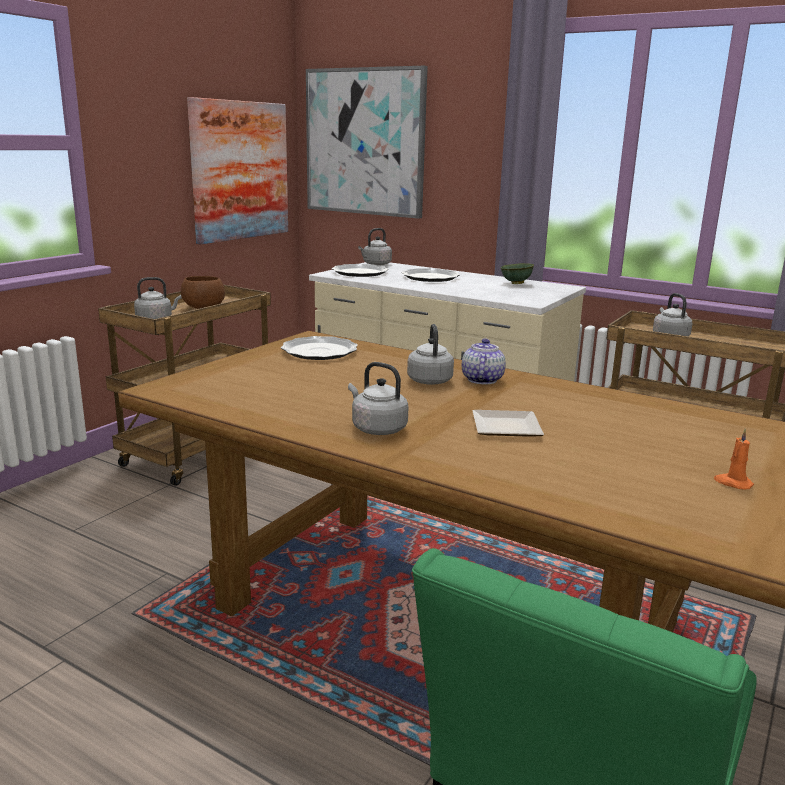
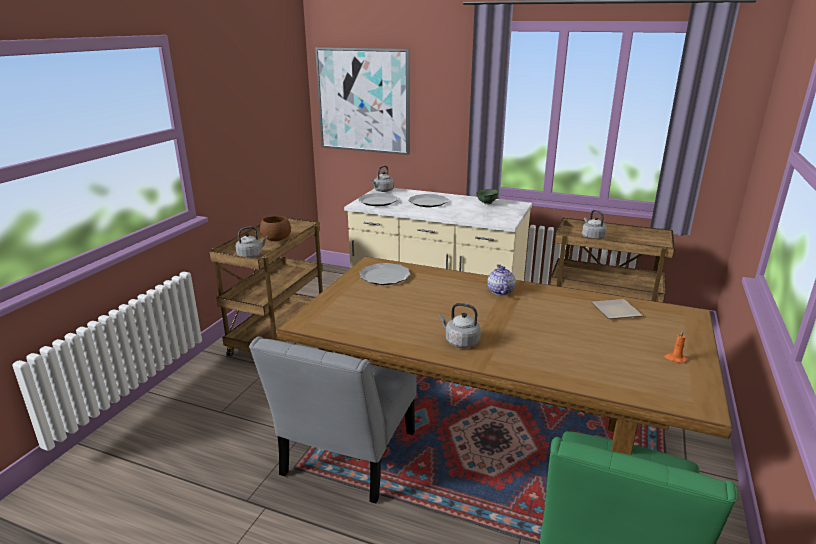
camera: 10 degrees left, 5 degrees up
(214, 612) = (345, 458): none -> grey chair
(240, 171) = (277, 128): picture -> none
(429, 380) = (469, 295): grey kettle -> none
(504, 428) = (534, 332): plate -> plate (615, 312)

